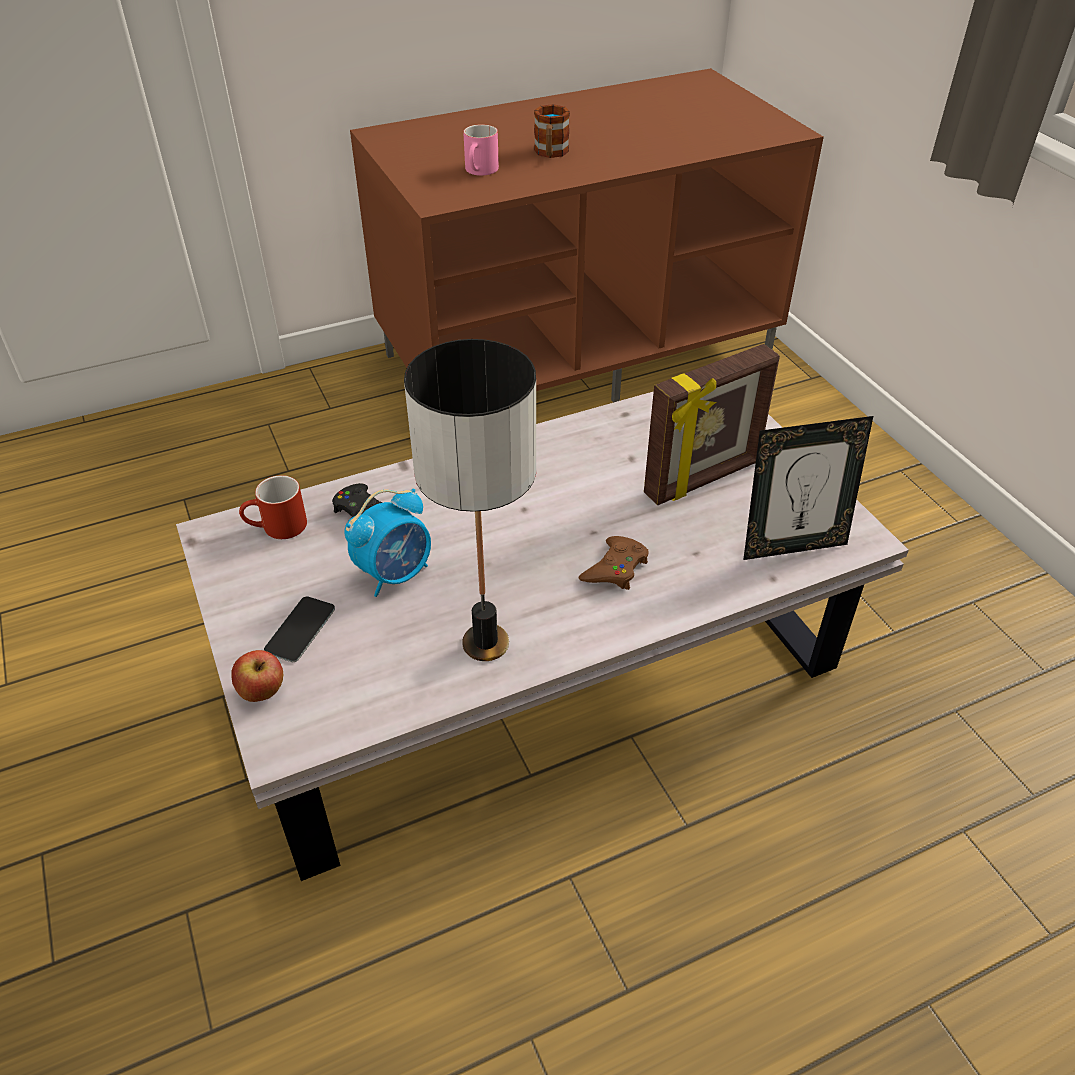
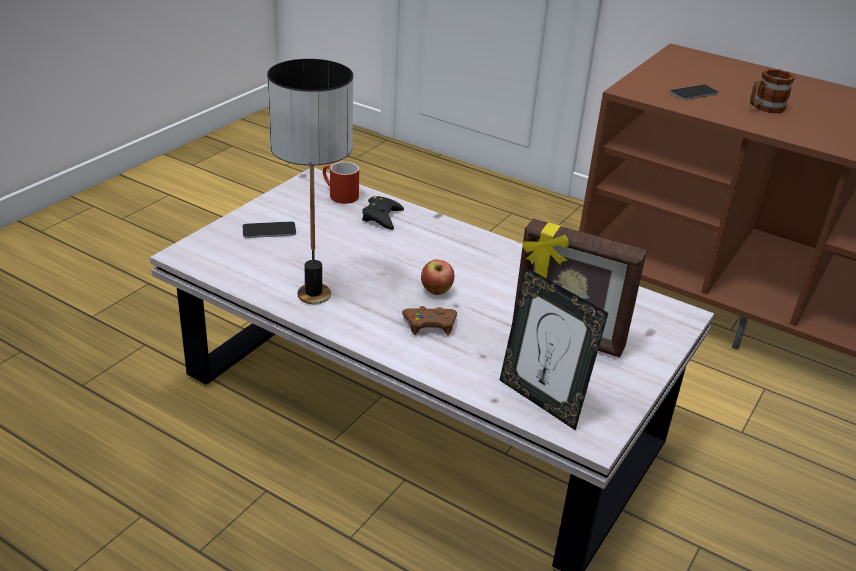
camera: 55 degrees right, 10 degrees down
(263, 693) = (214, 236): apple -> apple (436, 291)
(395, 574) = (341, 245): alarm clock -> none
(481, 171) = (694, 93): pink mug -> phone

